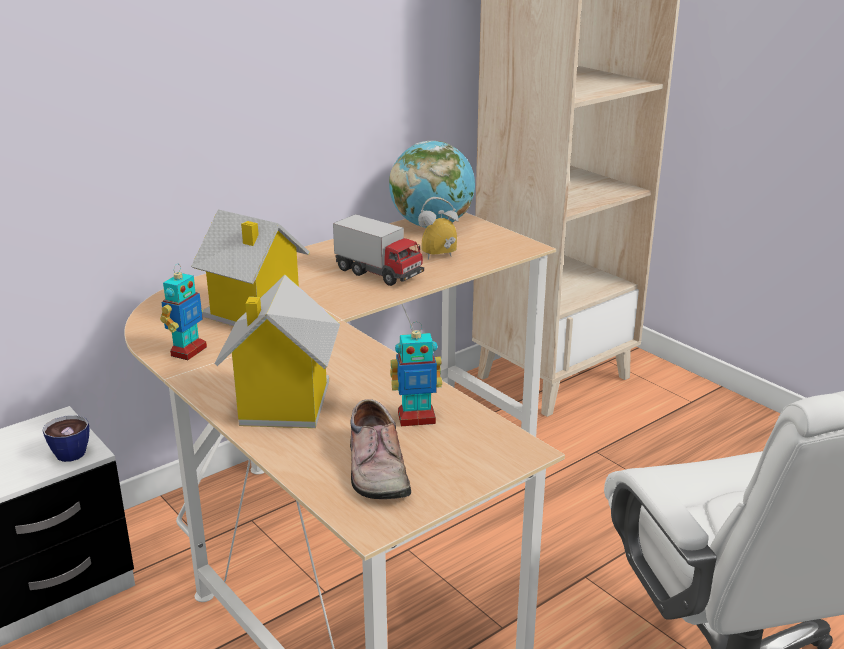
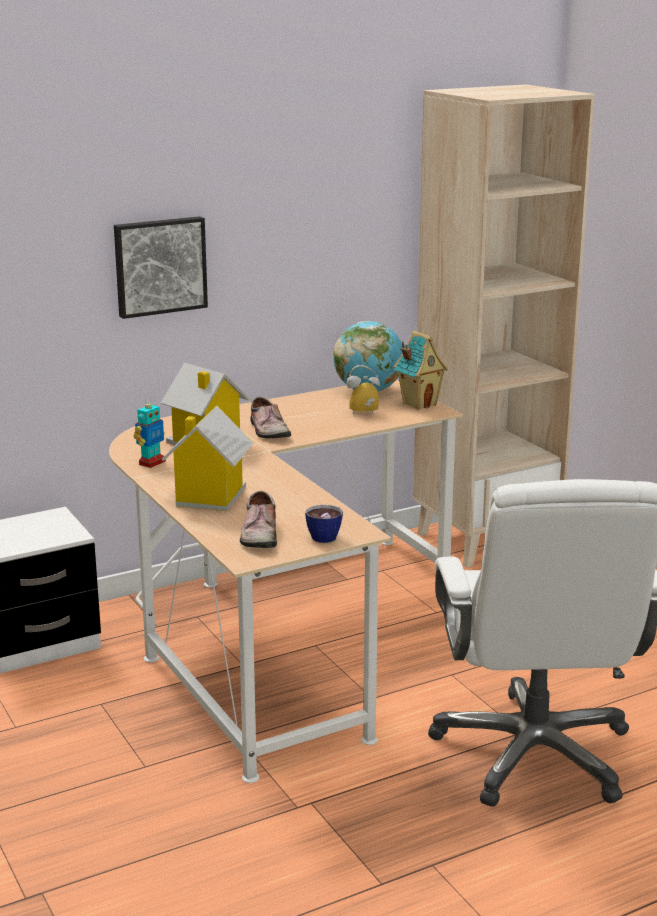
camera: 10 degrees right, 5 degrees down
(73, 450) = (65, 533): cup -> cup (324, 535)
(170, 79) = (159, 266): none -> picture
(329, 288) = (267, 430): none -> shoe
(379, 273) = (310, 422): toy truck -> none
(416, 418) = (298, 511): toy robot -> none
(499, 239) = (419, 404): none -> toy house

